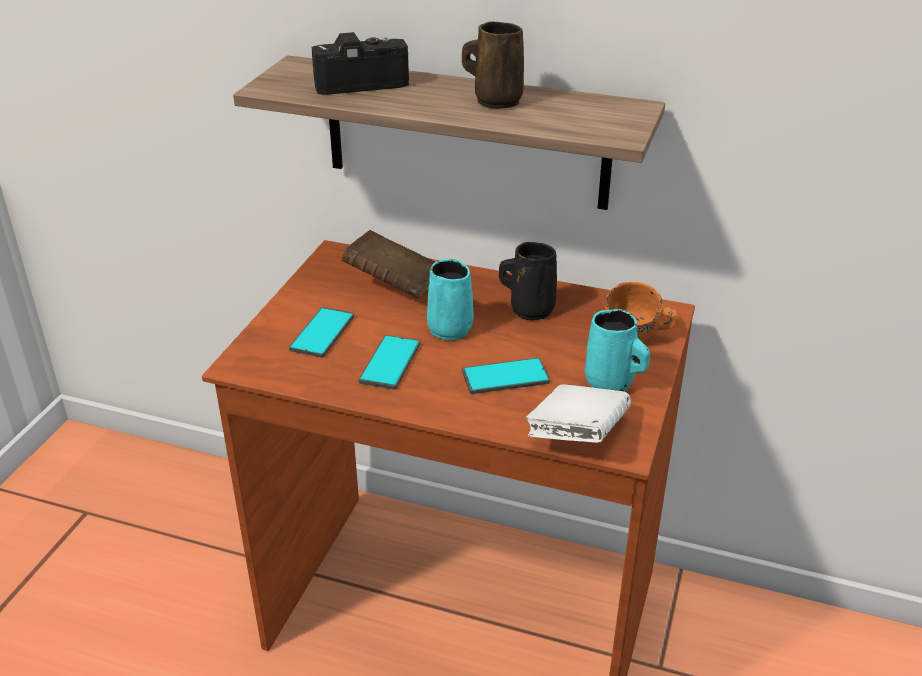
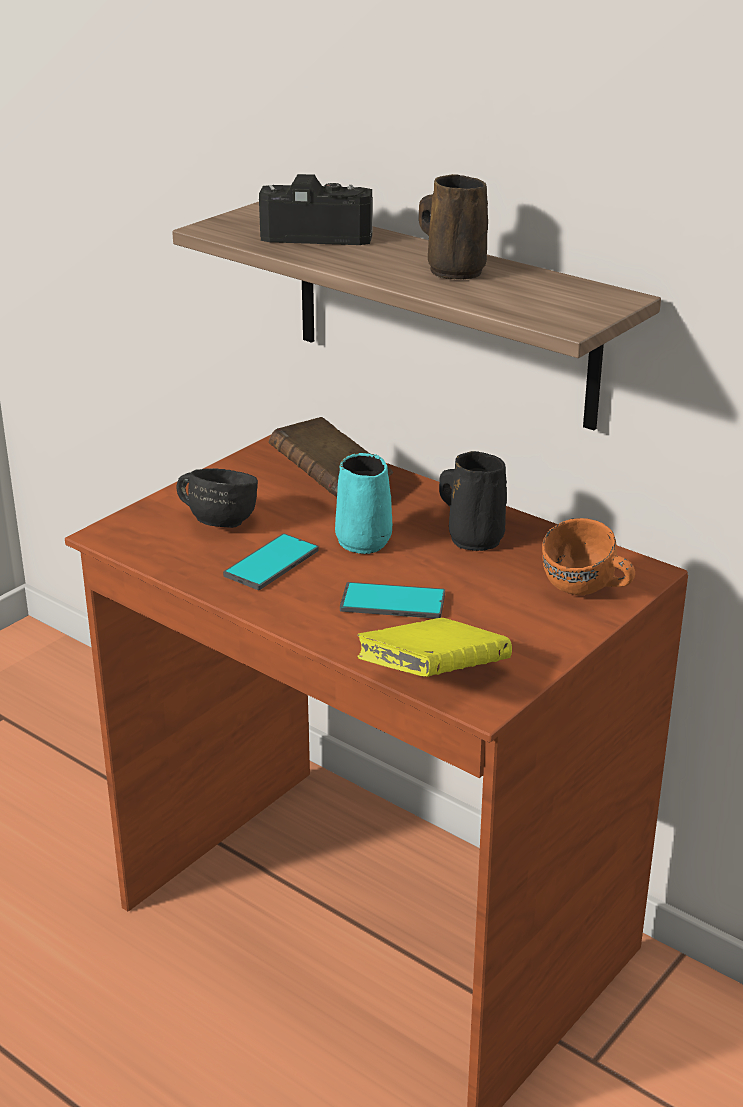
camera: 20 degrees right, 5 degrees down
(322, 333) = (217, 519): phone -> black mug
(577, 436) = (433, 678): white book -> yellow book
(611, 384) = (515, 634): turquoise mug -> none

